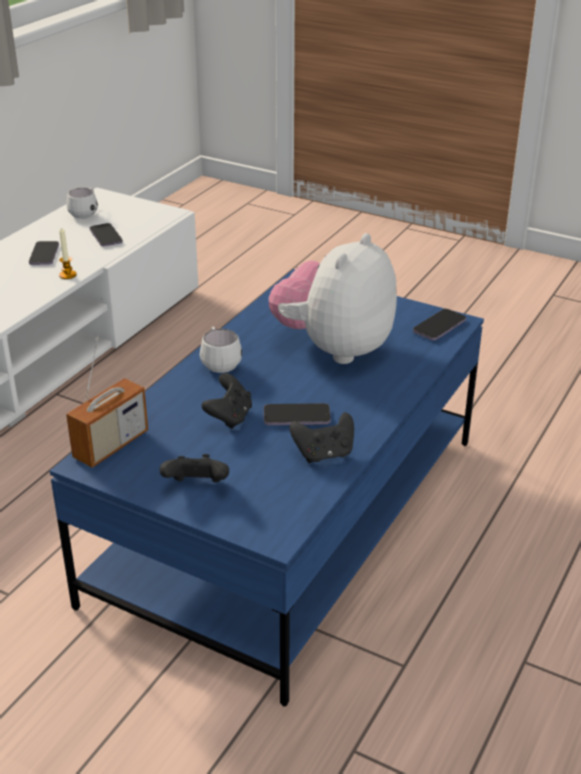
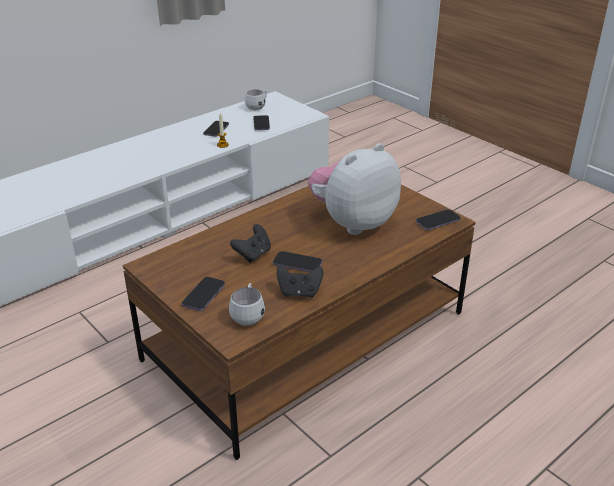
camera: 20 degrees right, 0 degrees up
(111, 445) = (168, 257): radio -> none
(197, 486) = (203, 295): black game controller -> phone
(219, 363) = (269, 218): white mug -> white mug (248, 315)
(289, 518) = (306, 336): blue coffee table -> brown coffee table

